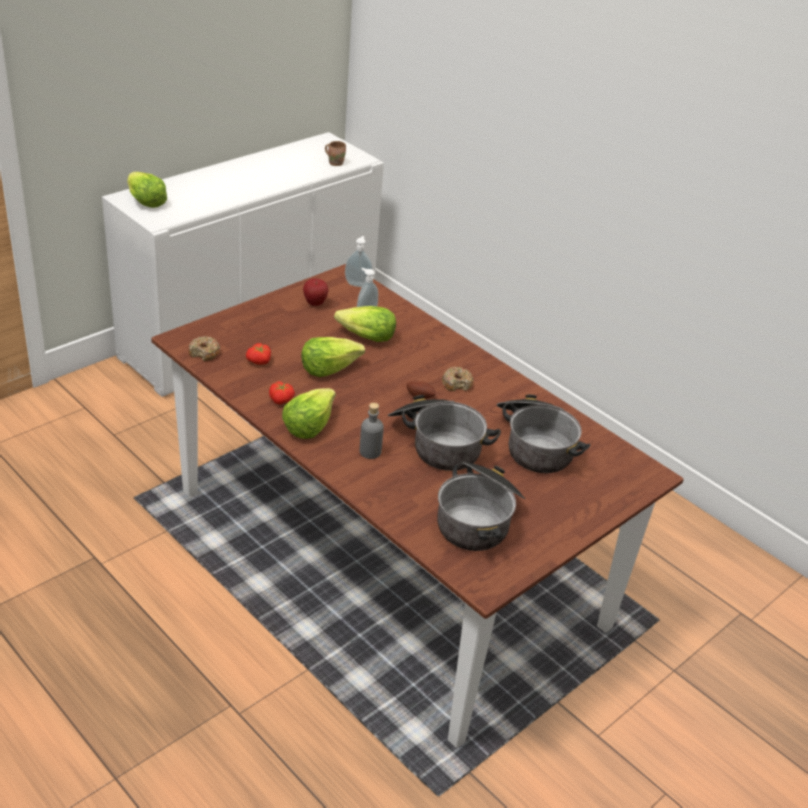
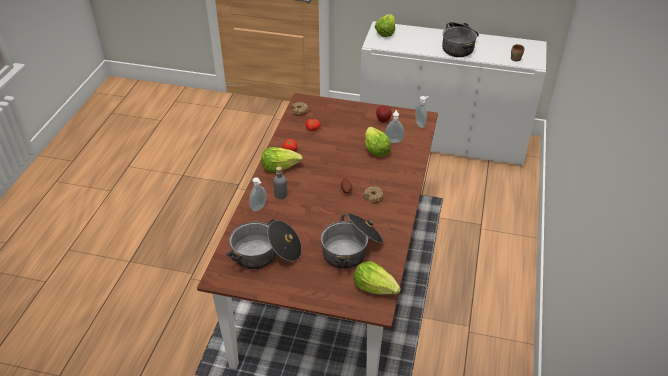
camera: 60 degrees right, 5 degrees up
(329, 368) = (333, 151): lettuce -> lettuce (375, 287)
(378, 483) = (259, 208): none -> soap dispenser
(437, 443) = (312, 213): cooking pot -> cooking pot (459, 46)

